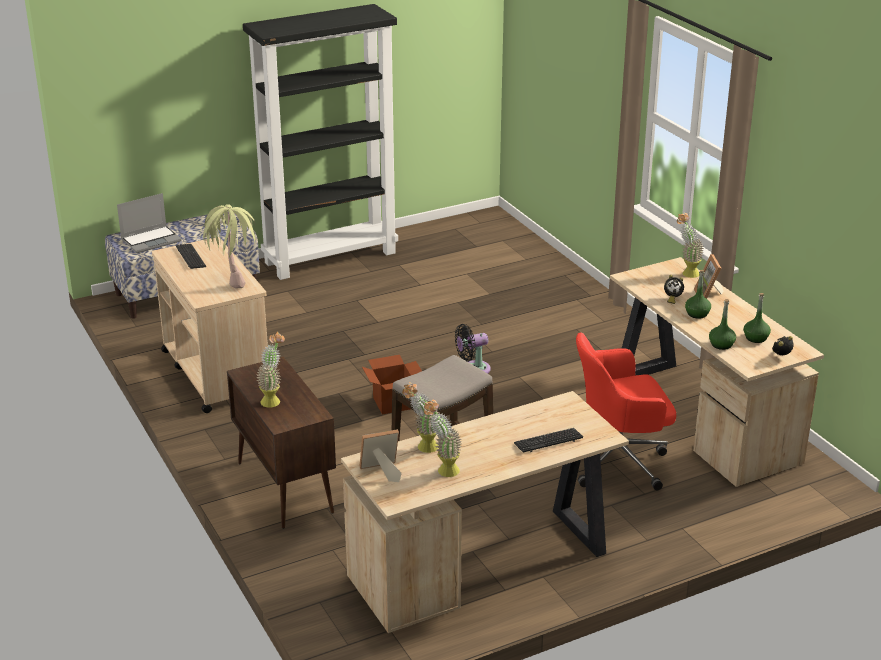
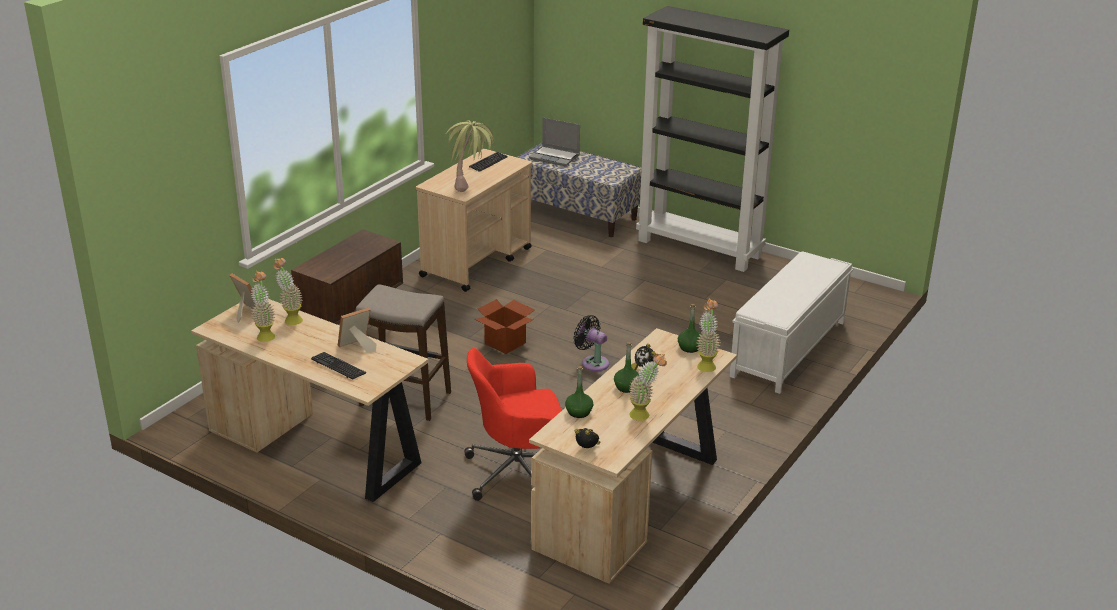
camera: 60 degrees right, 0 degrees up
(273, 399) = (337, 256): potted plant -> potted plant (645, 415)
(538, 278) = (788, 349): none -> white bench
(618, 460) = (518, 473): red office chair -> red office chair turned 60 degrees counterclockwise
(709, 296) = (670, 386): picture frame -> picture frame (357, 347)
(755, 338) = (611, 428): green bottle -> green bottle (690, 347)

